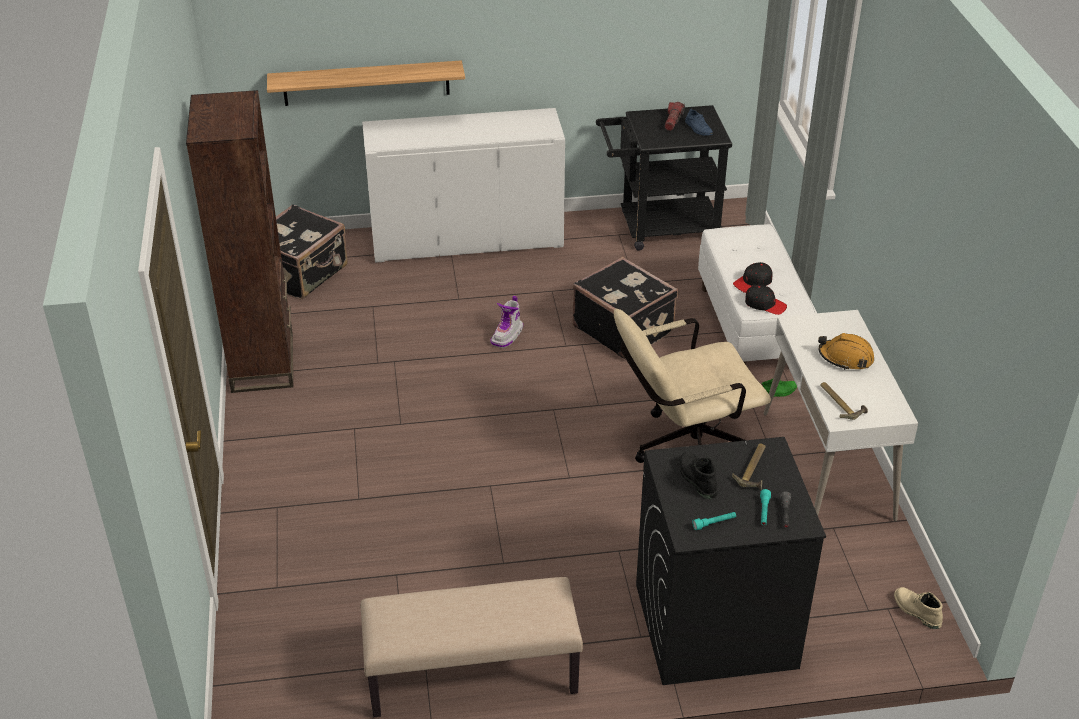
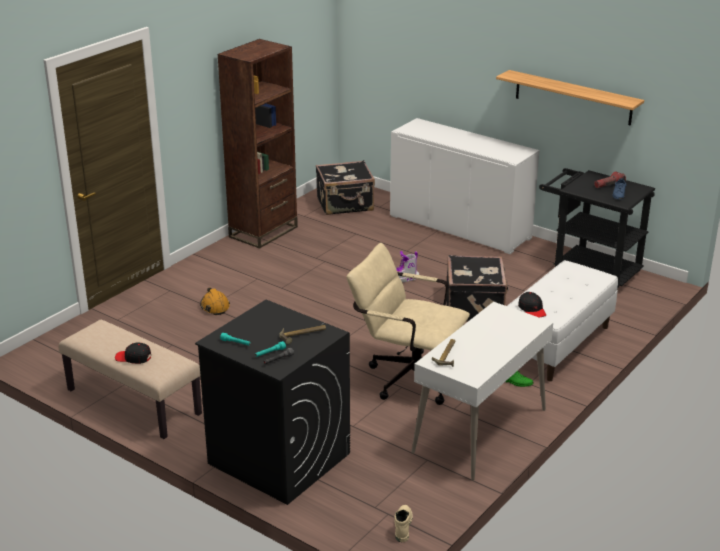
camera: 45 degrees right, 10 degrees down
(366, 83) = (424, 91): shelf -> shelf (573, 97)
(696, 479) = (265, 323): black boot -> none
(753, 282) = (545, 296): black cap -> black cap (133, 358)
(845, 358) = (495, 338): orange hard hat -> orange hard hat (215, 306)

